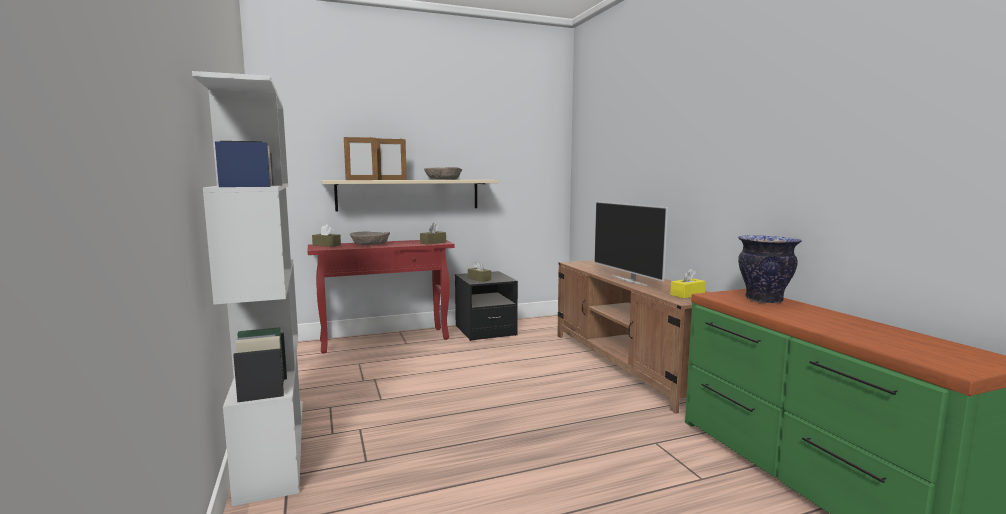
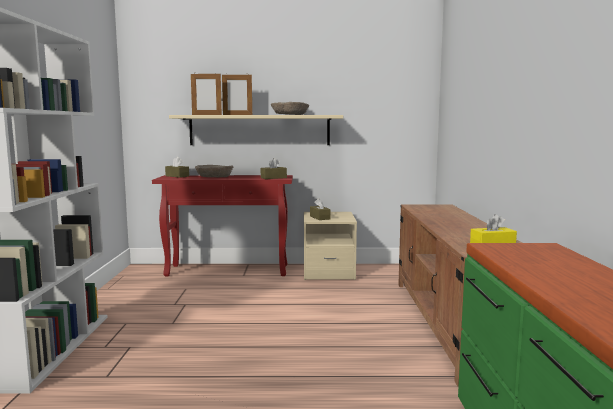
camera: 20 degrees right, 0 degrees up
(485, 331) = (328, 272): black nightstand -> beige nightstand
(629, 280) = (447, 226): television -> none
(764, 300) = (551, 257): vase -> none

